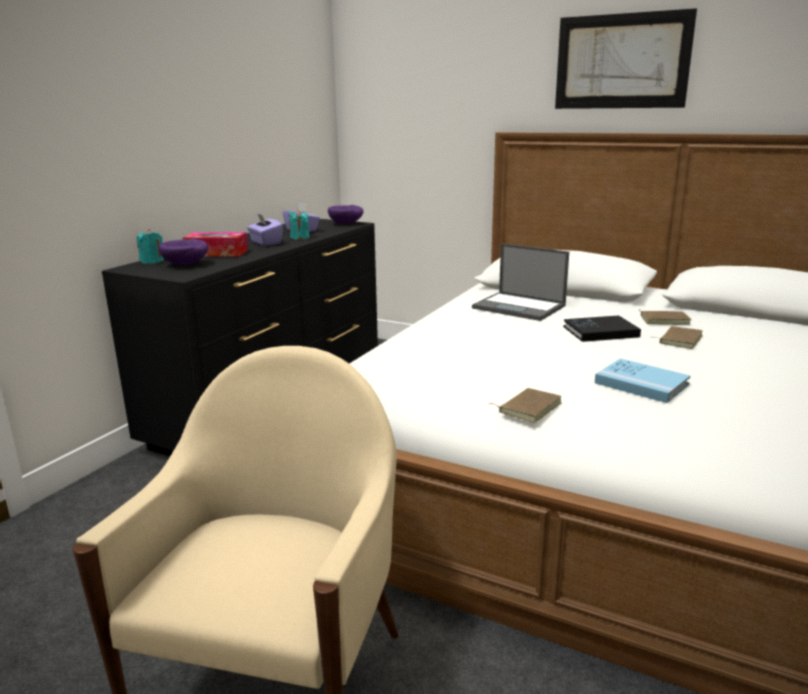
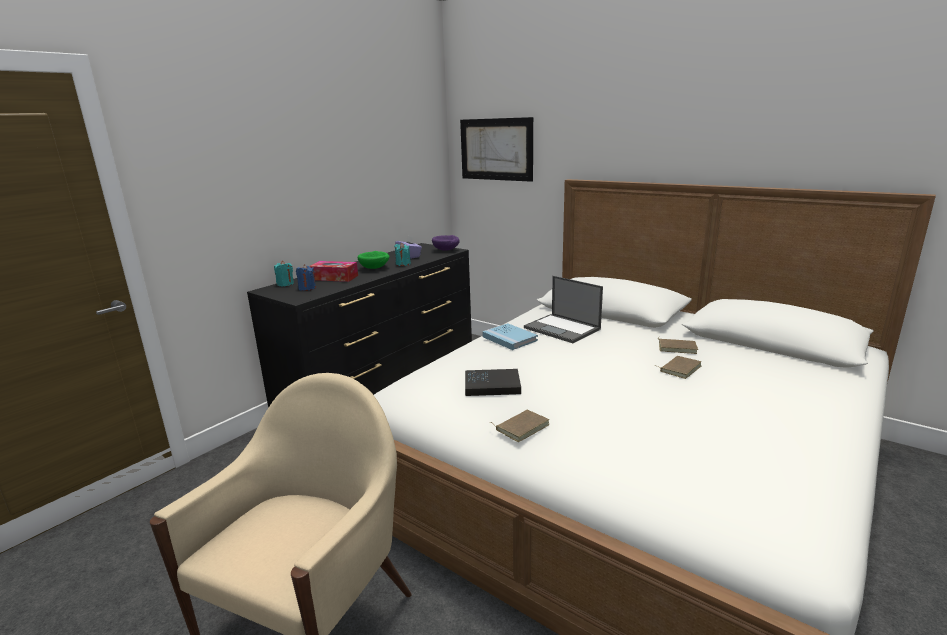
camera: 10 degrees right, 0 degrees up
(186, 264) = (307, 288): purple bowl -> blue candle
(265, 243) = (375, 268): purple tissue box -> green bowl
(600, 332) = (616, 357): black book -> black book (492, 385)
(621, 61) = (665, 124): picture -> picture (496, 149)
(641, 384) = (624, 411): blue book -> blue book (509, 338)

